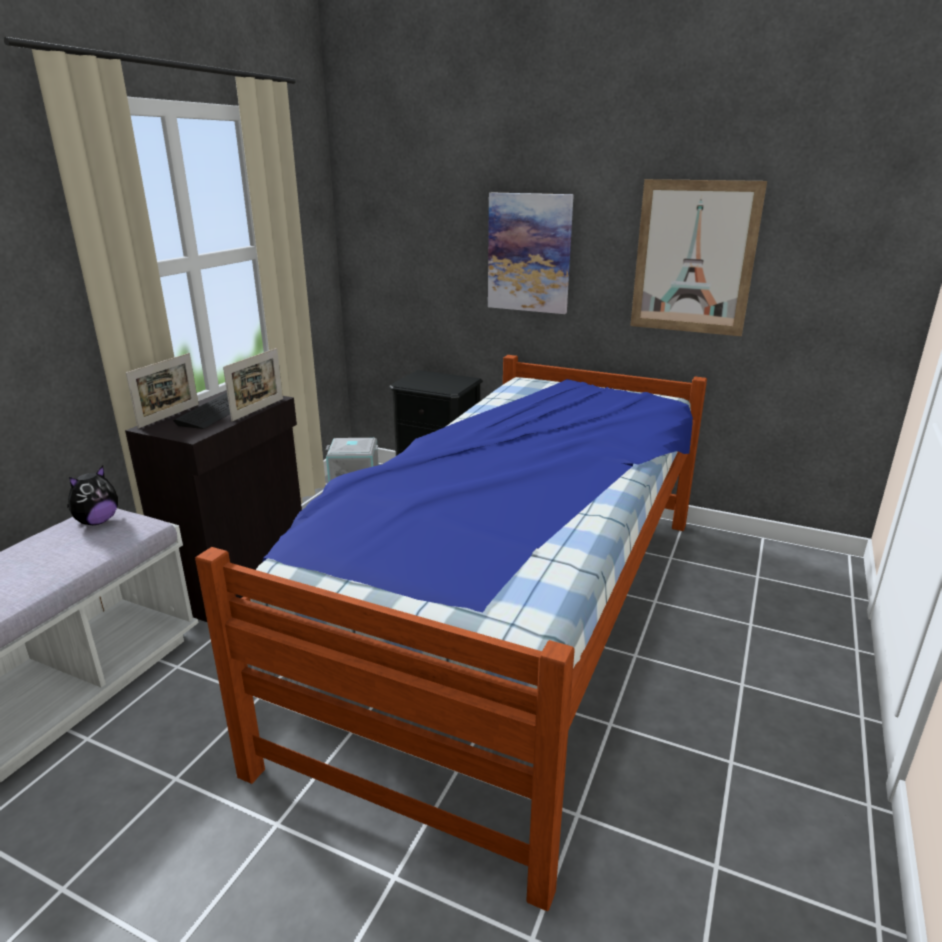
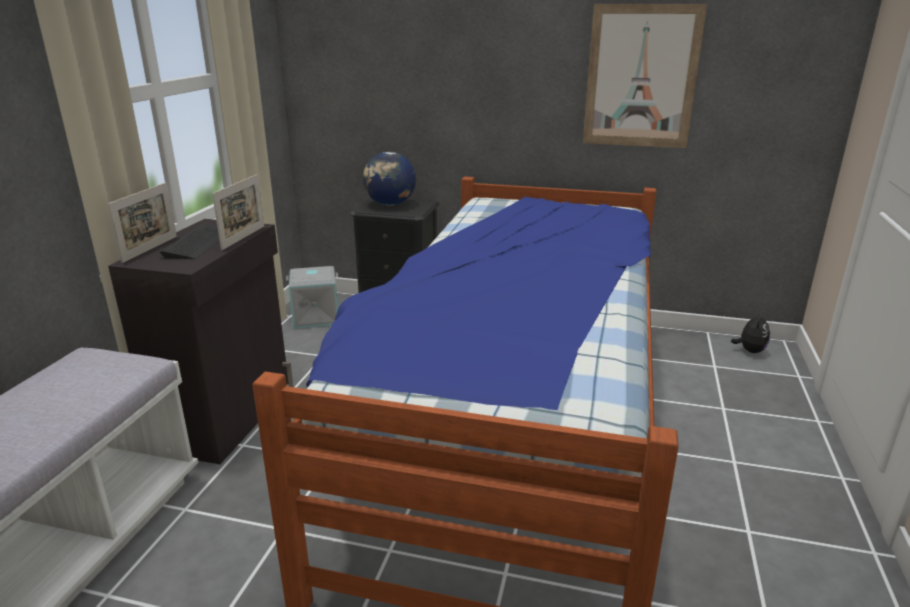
camera: 10 degrees left, 0 degrees up
(97, 521) = (87, 364): plush toy -> plush toy (749, 350)
(431, 379) = (390, 204): none -> globe
(529, 253) = (483, 77): picture -> none

